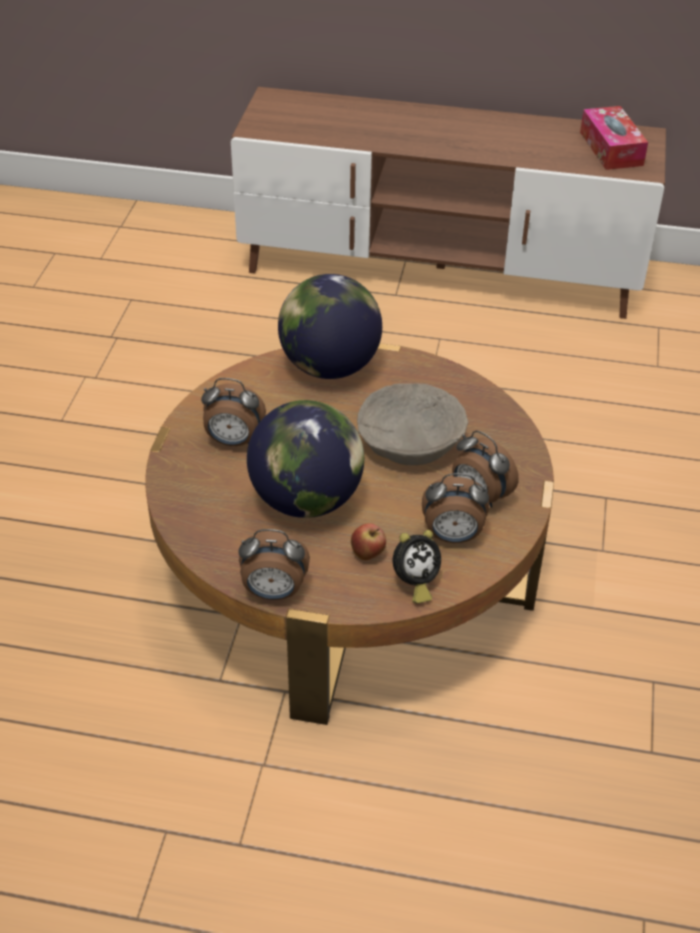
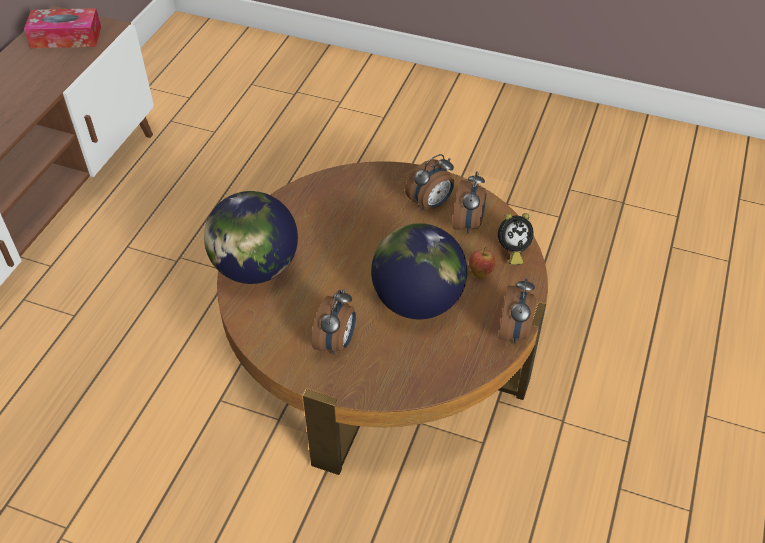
camera: 80 degrees left, 5 degrees up
(411, 441) = (362, 230): beige bowl -> none
(414, 583) = (512, 251): alarm clock -> alarm clock turned 90 degrees clockwise

